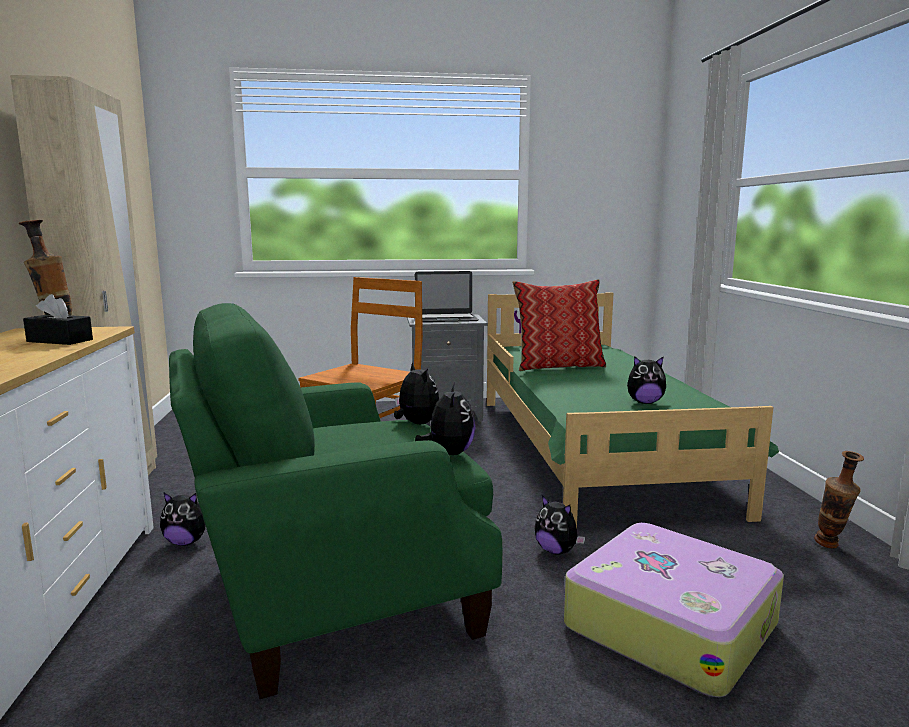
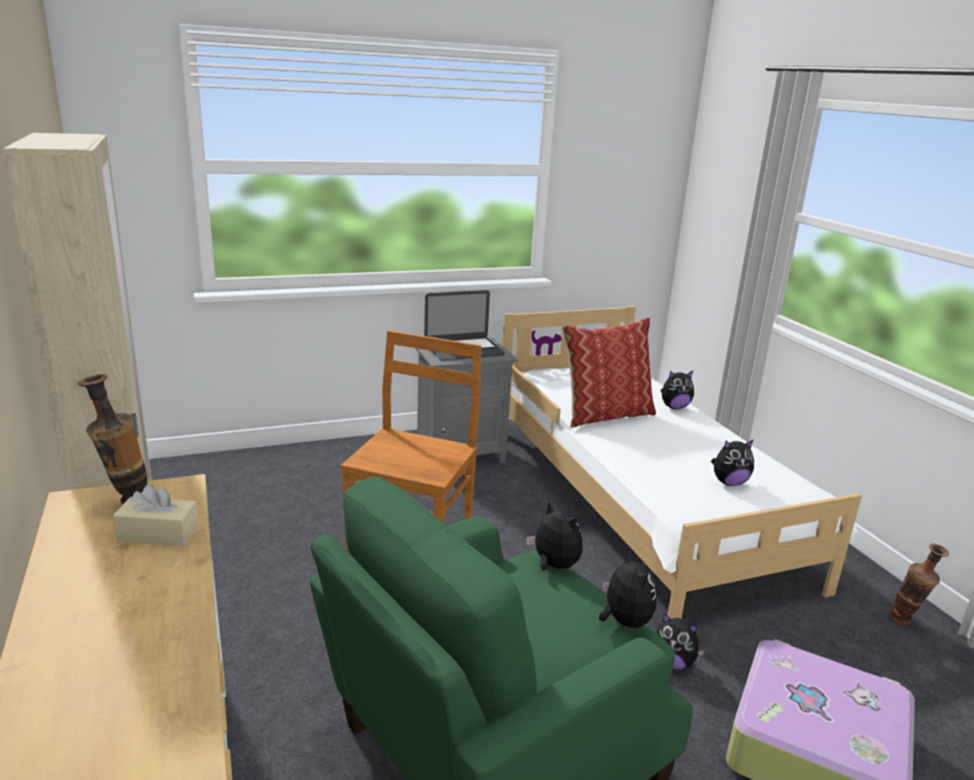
camera: 15 degrees left, 10 degrees up
(60, 340) = (158, 533): black tissue box -> beige tissue box
(186, 542) = (278, 703): plush toy -> plush toy (674, 407)
(593, 449) = (640, 502): green bed -> white bed

